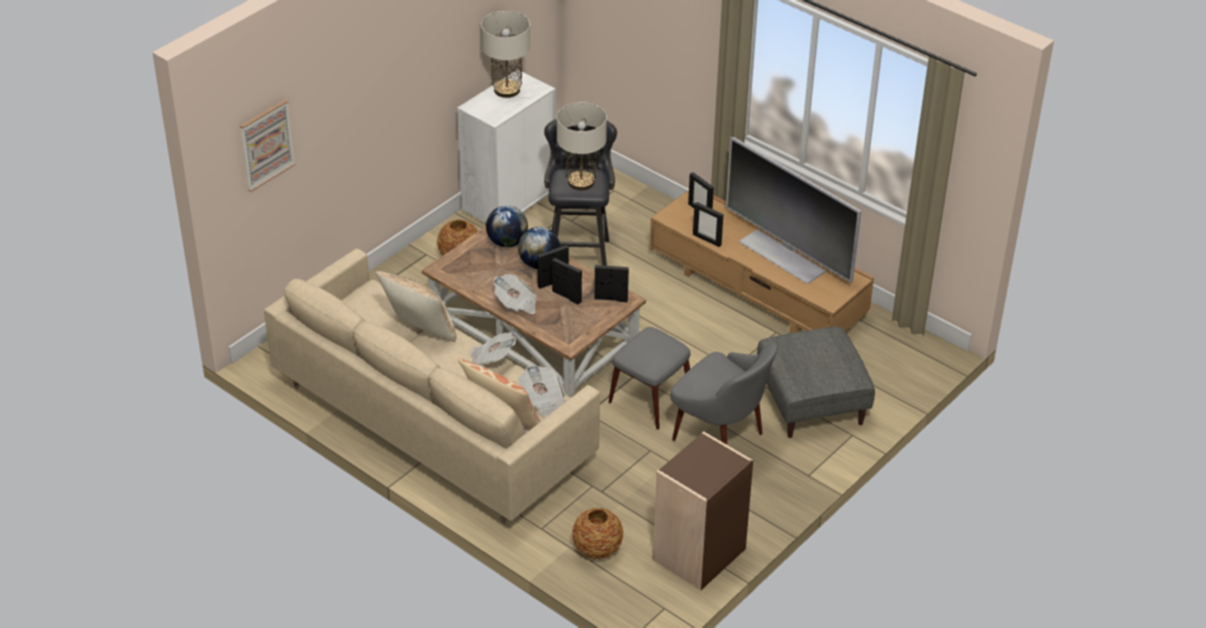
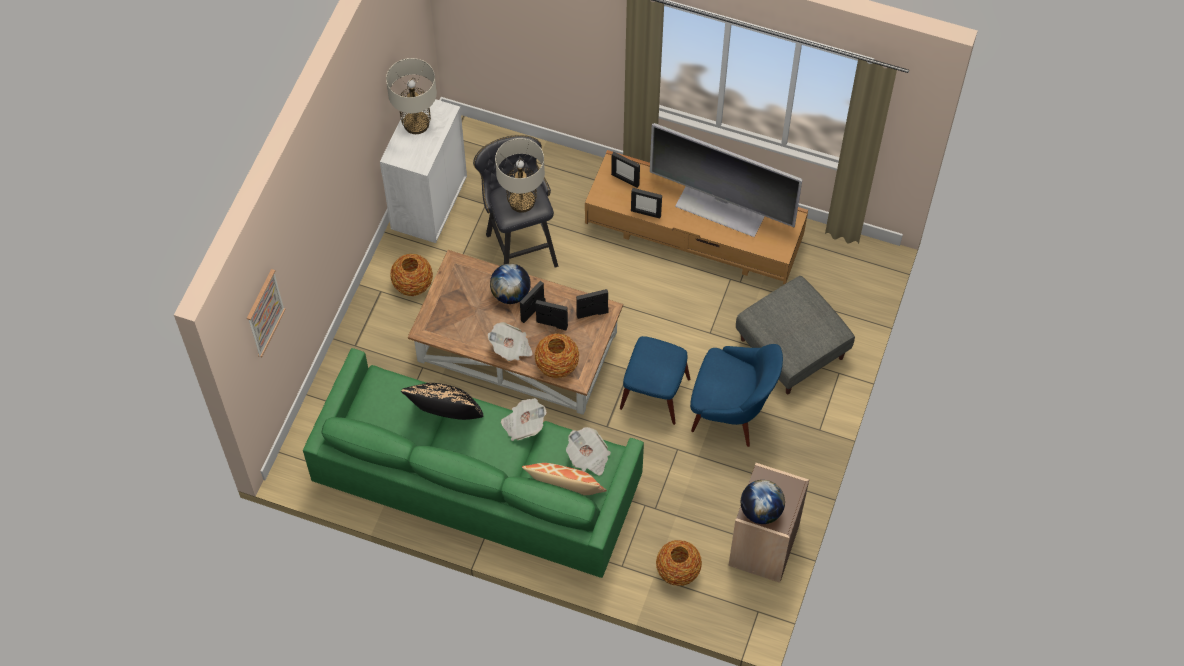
camera: 20 degrees left, 20 degrees up
(419, 333) = (445, 417): beige pillow -> black pillow
(433, 424) = (478, 485): beige sofa -> green sofa
(507, 242) = (470, 277): globe -> globe (761, 511)
(553, 328) = (556, 365): none -> vase
(694, 424) = (702, 407): grey armchair -> blue armchair

